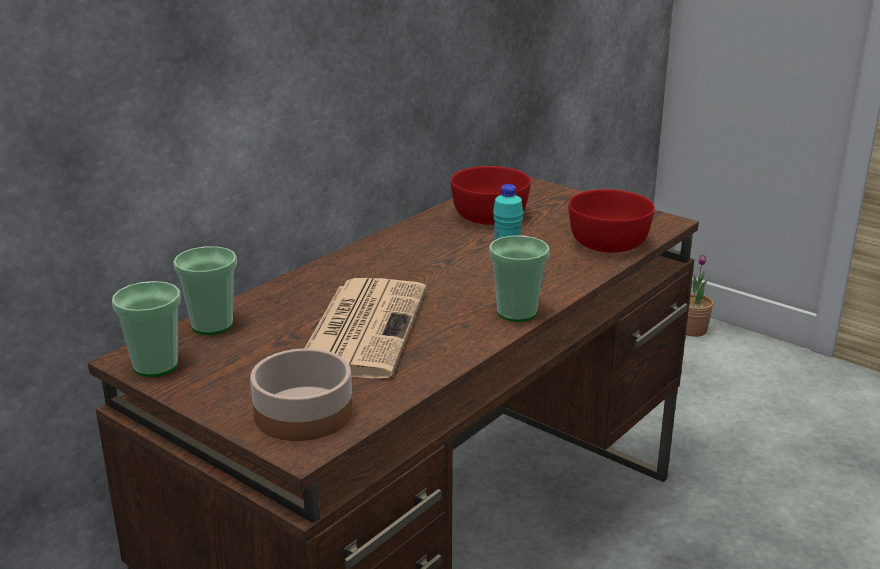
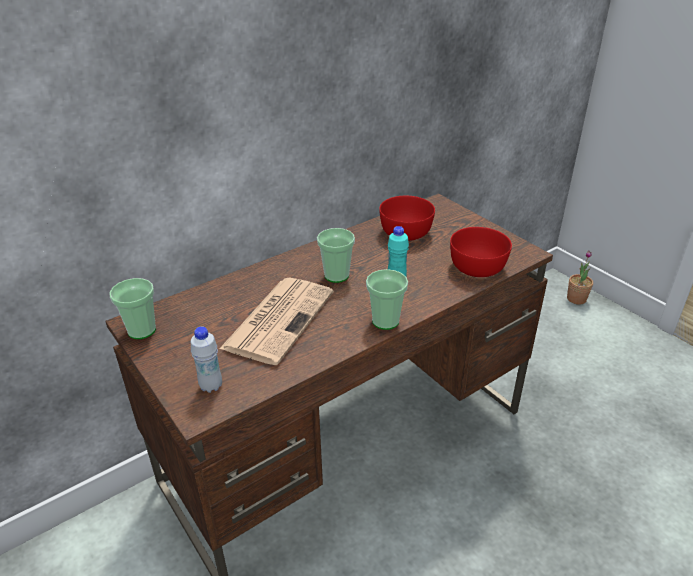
camera: 15 degrees right, 10 degrees up
(212, 325) = (189, 302): cup -> cup (336, 275)
(304, 414) = (211, 386): bowl -> white bottle

